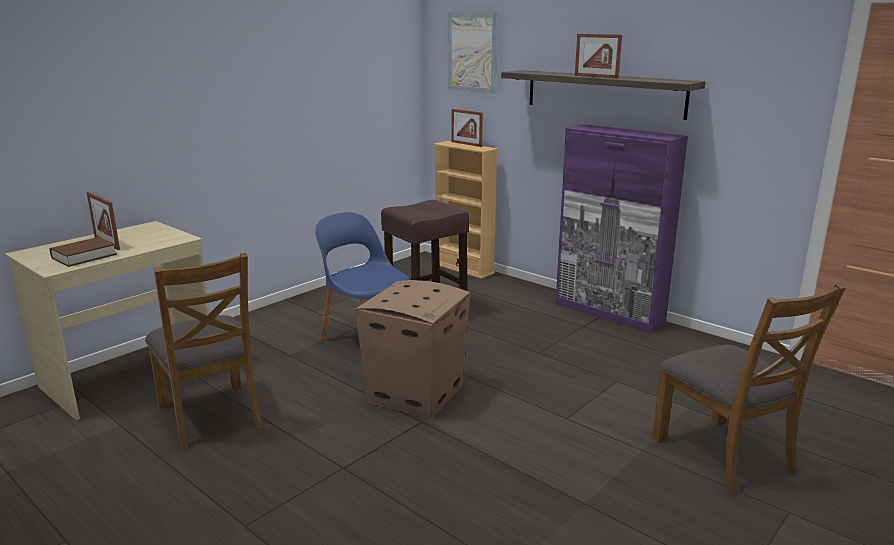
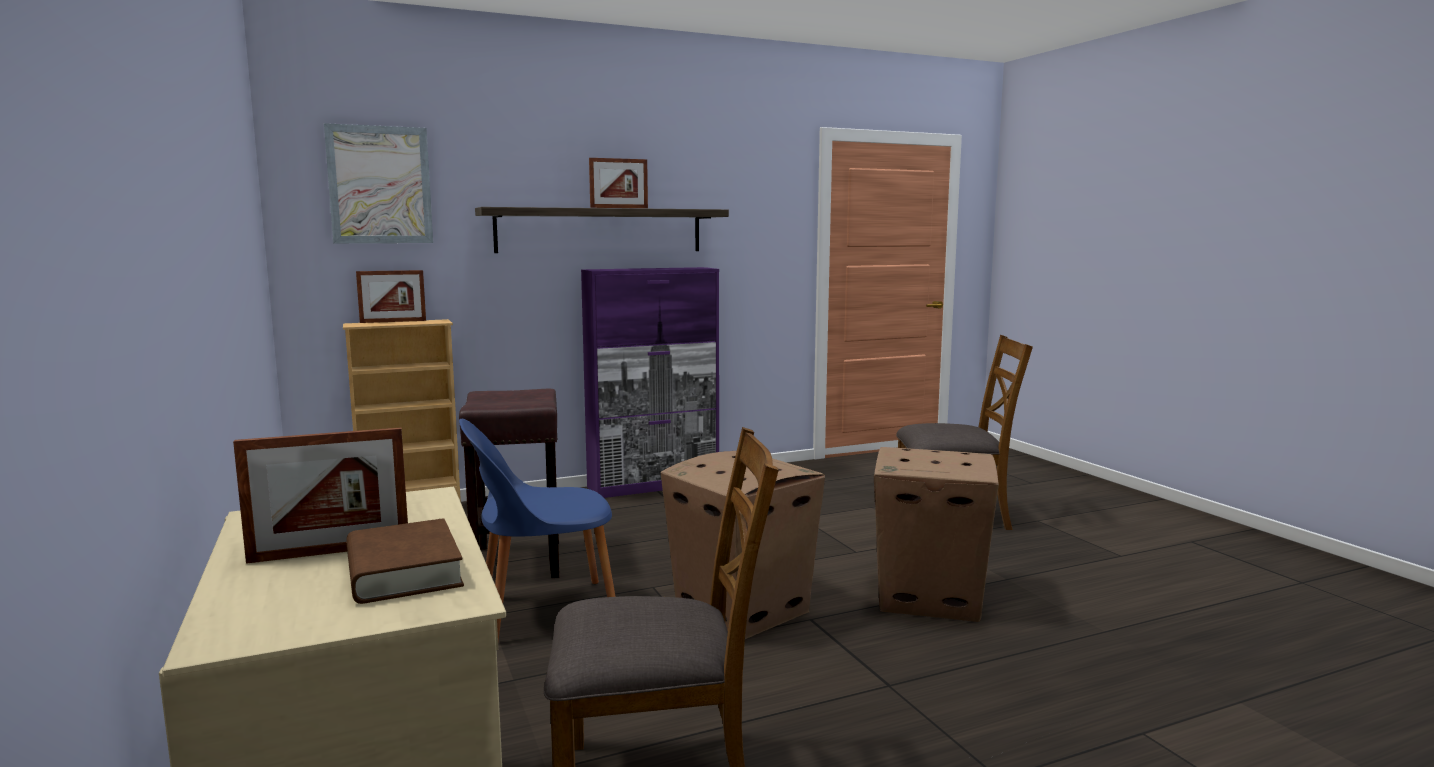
camera: 65 degrees left, 10 degrees down
(505, 466) = (930, 597): none -> cardboard box

